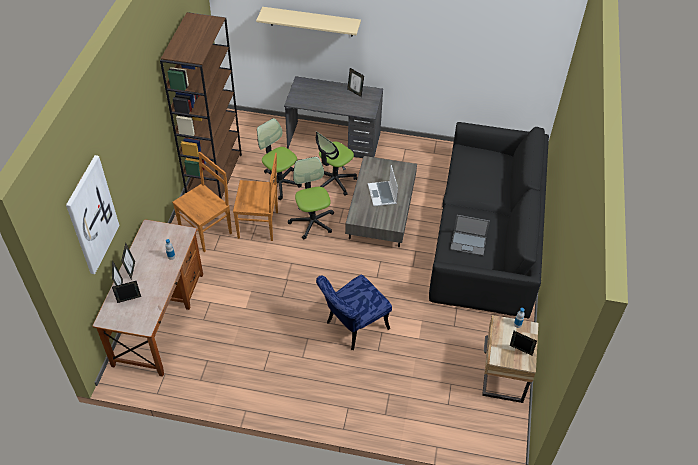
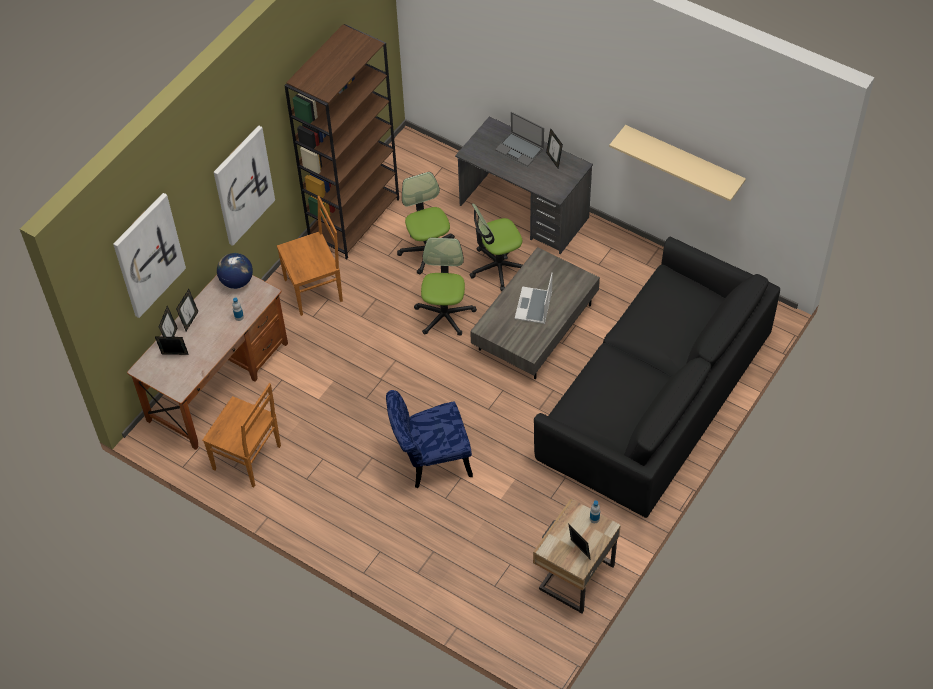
camera: 25 degrees right, 5 degrees up
(144, 151) = (243, 185): none -> picture
(157, 231) = (236, 281): none -> globe
(259, 225) = (380, 300): brown chair -> brown chair (248, 458)
(311, 21) = (511, 59): beige shelf -> beige shelf (683, 160)
(468, 243) = (600, 402): laptop -> laptop (520, 149)

